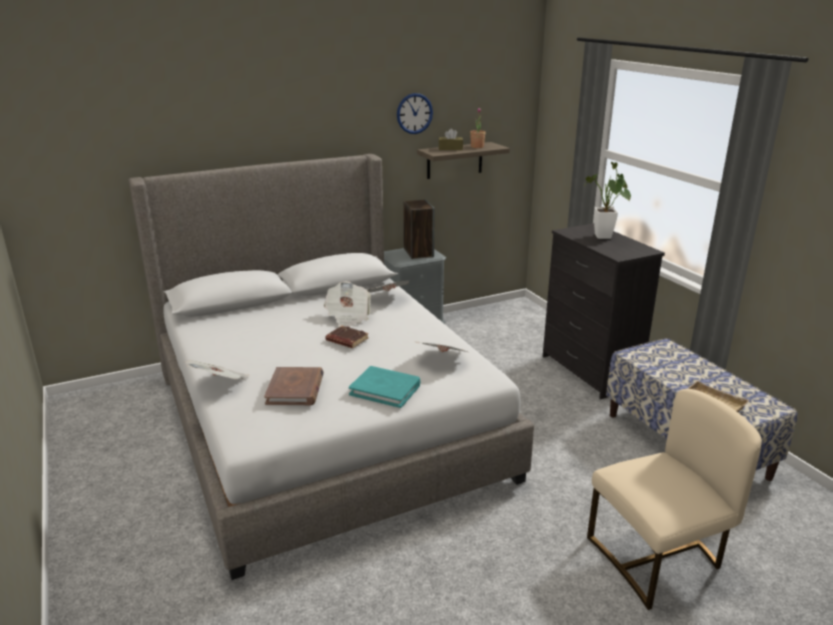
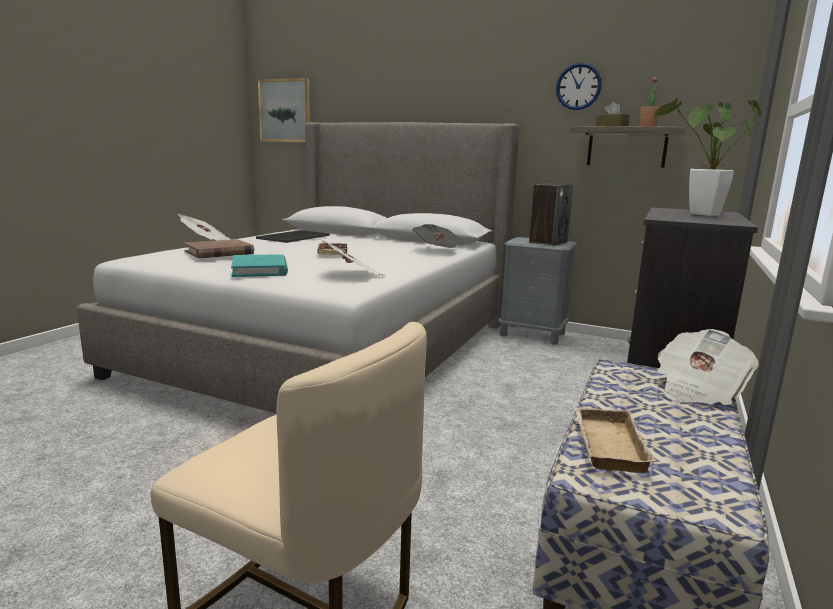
camera: 50 degrees right, 10 degrees down
(63, 165) = (285, 111): none -> picture
(237, 332) = (293, 237): none -> tray
(348, 317) = (376, 248): newspaper -> newspaper (698, 390)

